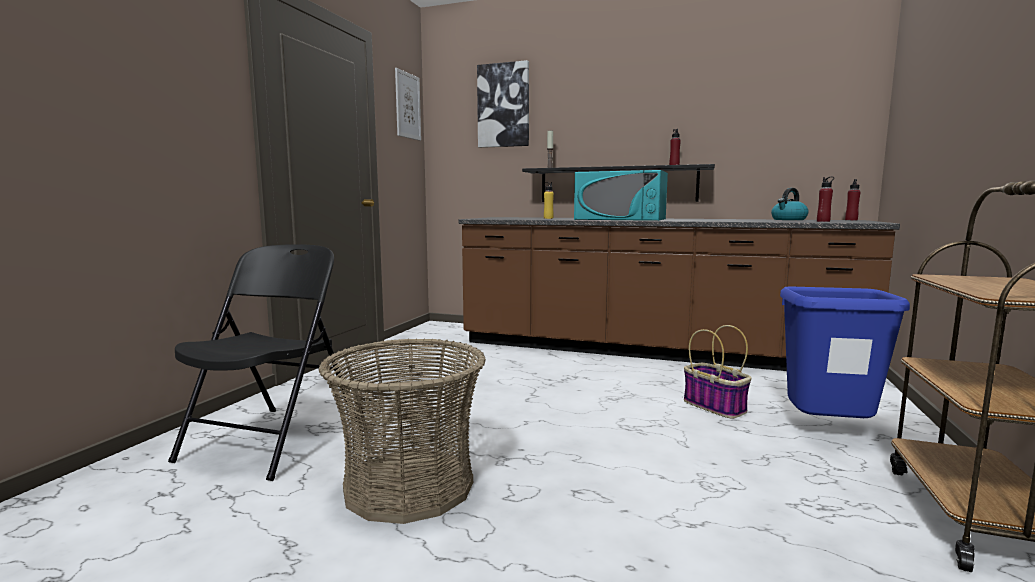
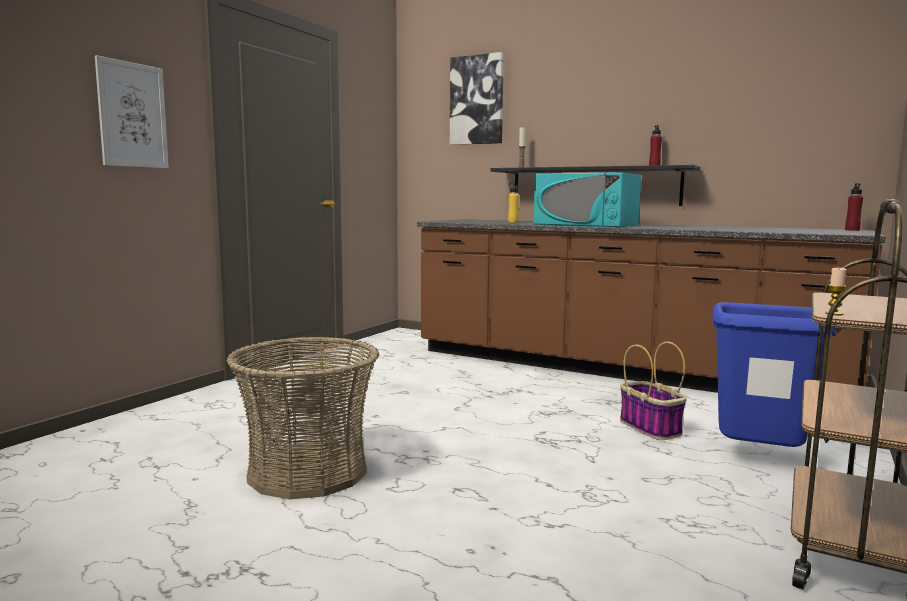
camera: 10 degrees right, 0 degrees up
(272, 441) = (205, 426): black chair -> none
(407, 106) = (377, 102): picture -> picture (132, 115)
(788, 219) = (777, 228): kettle -> none
(823, 221) = (804, 231): red bottle -> none
(992, 295) = (834, 314): none -> candle

